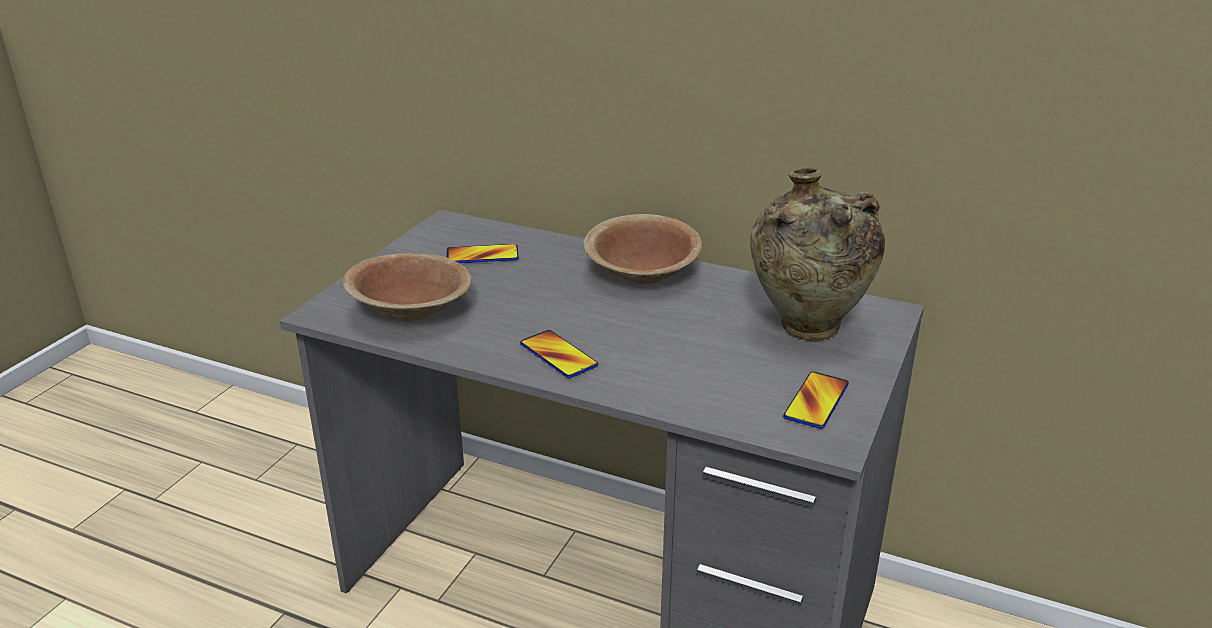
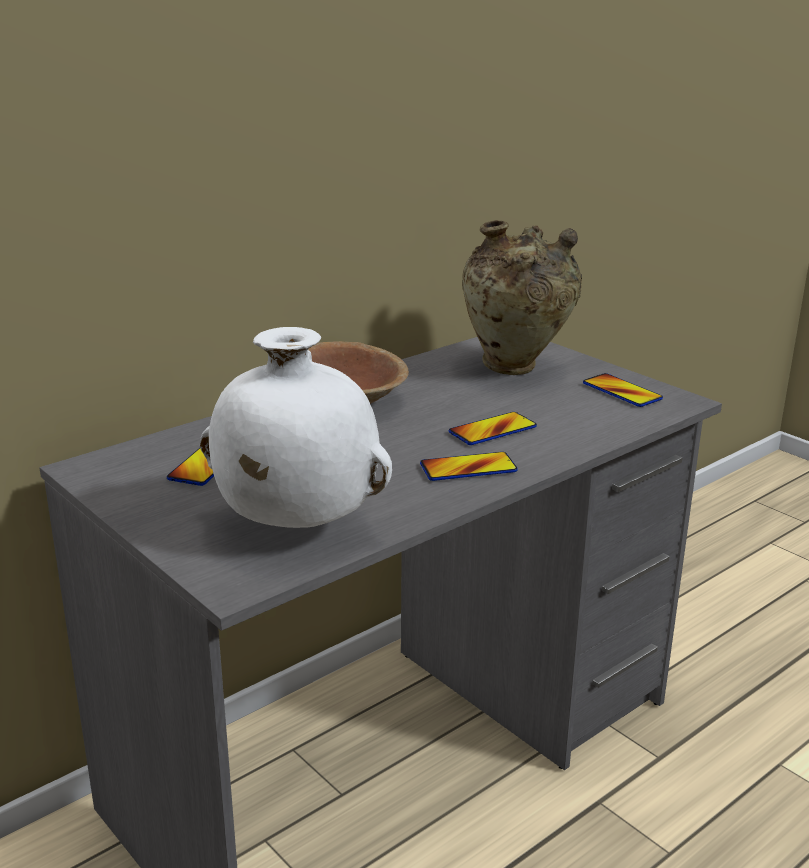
camera: 65 degrees left, 5 degrees down
(411, 311) = (295, 526): brown bowl -> white vase
(646, 350) = (492, 430): none -> phone

